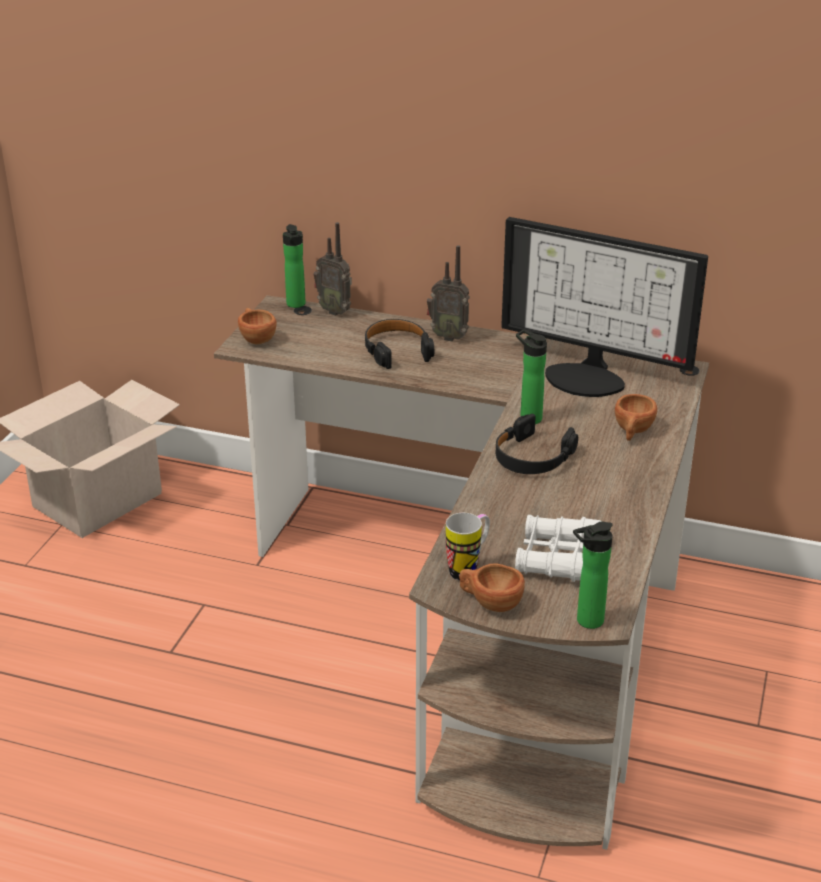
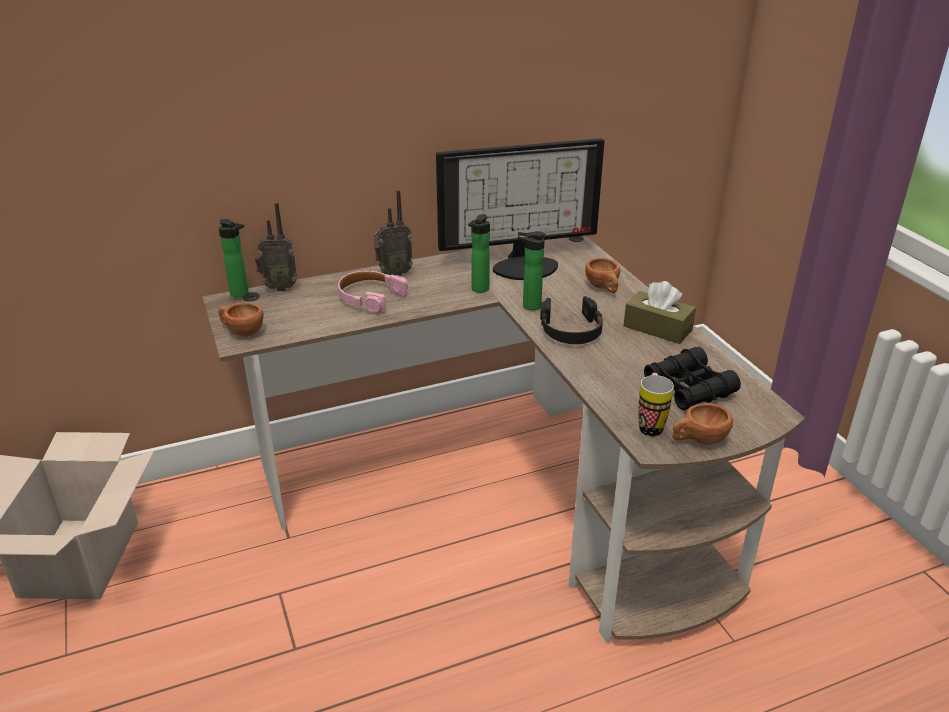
camera: 40 degrees left, 0 degrees up
(397, 350) = (370, 297): black headphones -> pink headphones
(557, 558) = (689, 388): white binoculars -> black binoculars
(586, 621) = (768, 420): bottle -> bottle (479, 290)
(622, 493) = (657, 328): none -> brown tissue box

